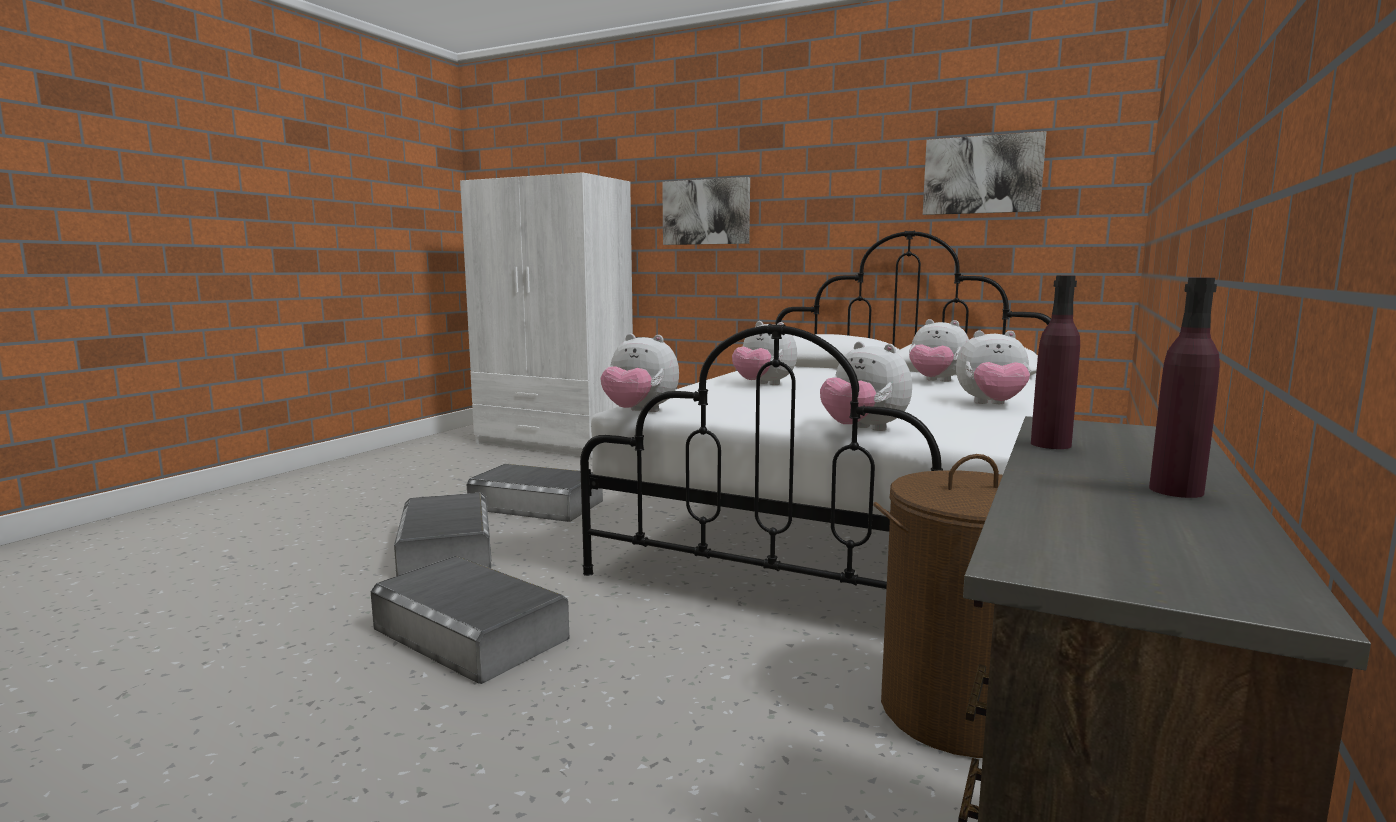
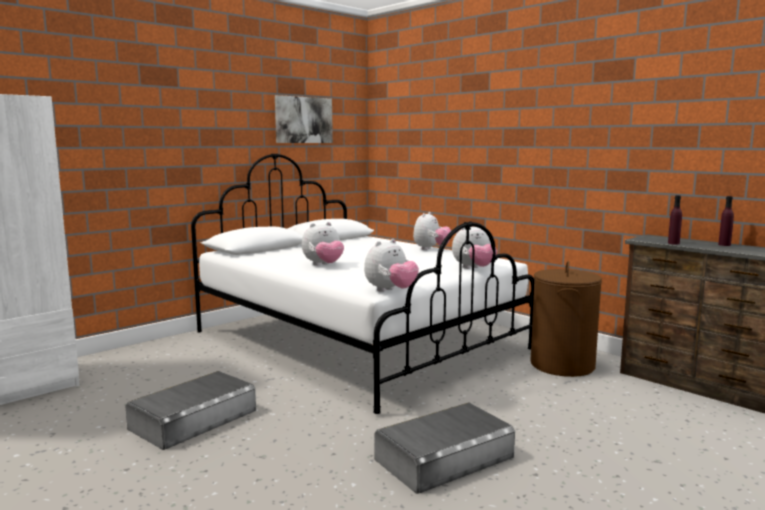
camera: 70 degrees left, 0 degrees up
(447, 548) = (267, 462): grey storage box -> none
(706, 212) = (115, 135): picture -> none
(935, 381) = (356, 245): plush toy -> none

